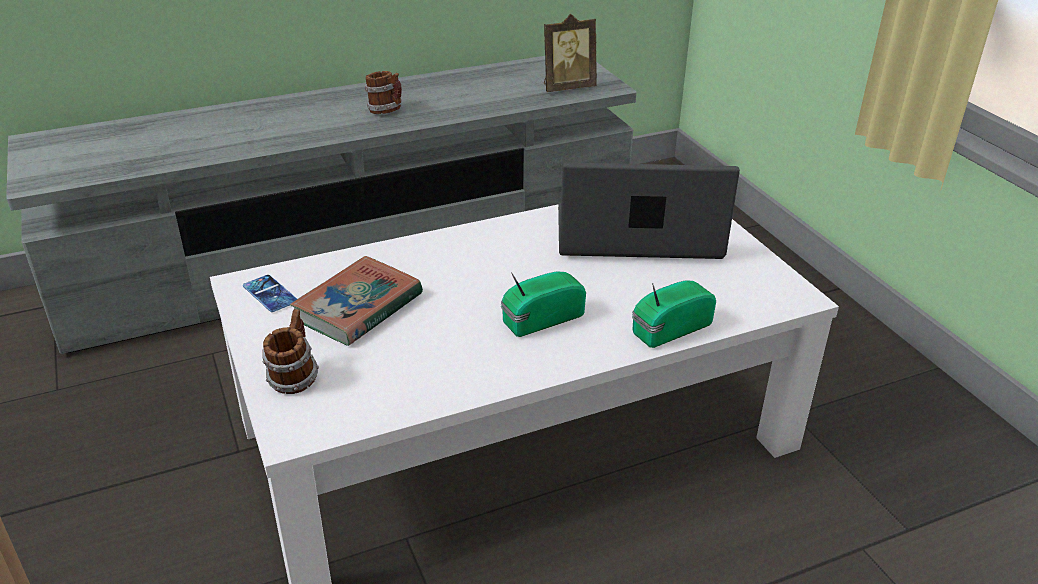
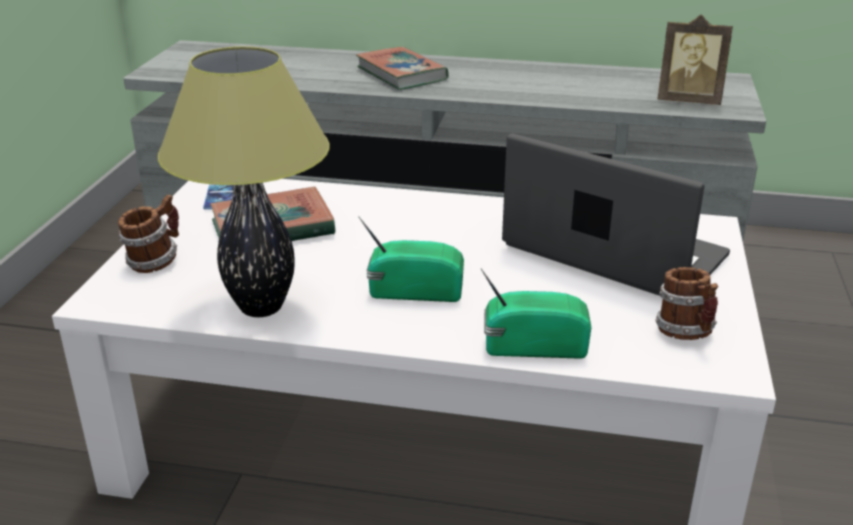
camera: 35 degrees right, 5 degrees down
(304, 119) = (401, 74): none -> book
(386, 111) = (480, 83): mug -> mug (686, 333)
(443, 380) = (262, 307): none -> table lamp

